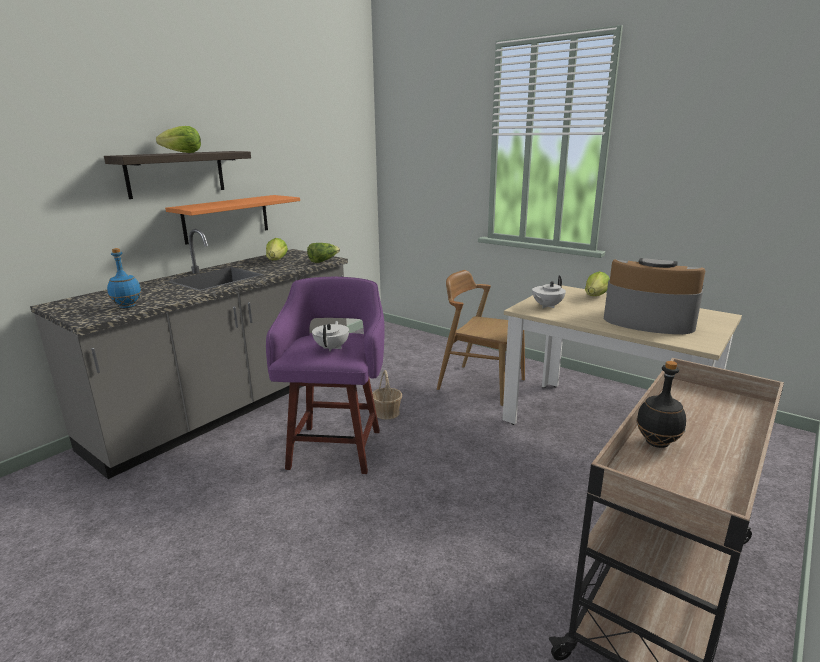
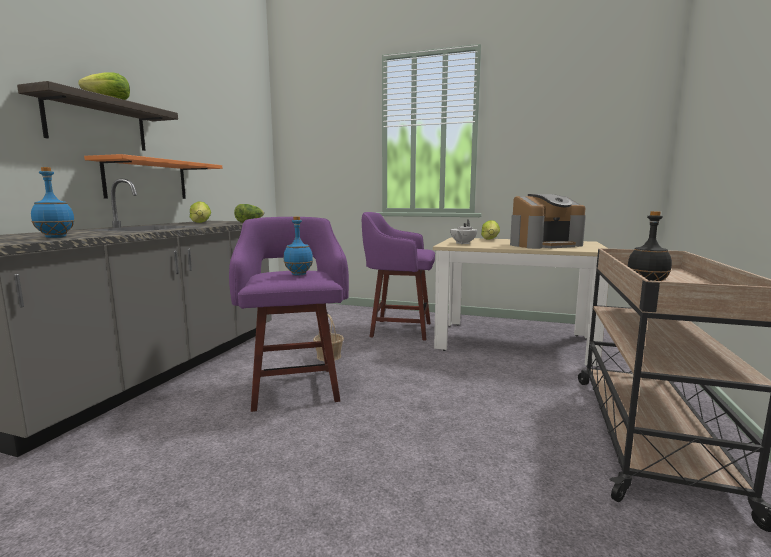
camera: 20 degrees left, 10 degrees down
(332, 348) = (299, 274): white teapot -> blue bottle
(481, 384) = (398, 329): brown chair -> purple stool
(648, 321) = (544, 245): coffee machine -> coffee machine turned 150 degrees clockwise

